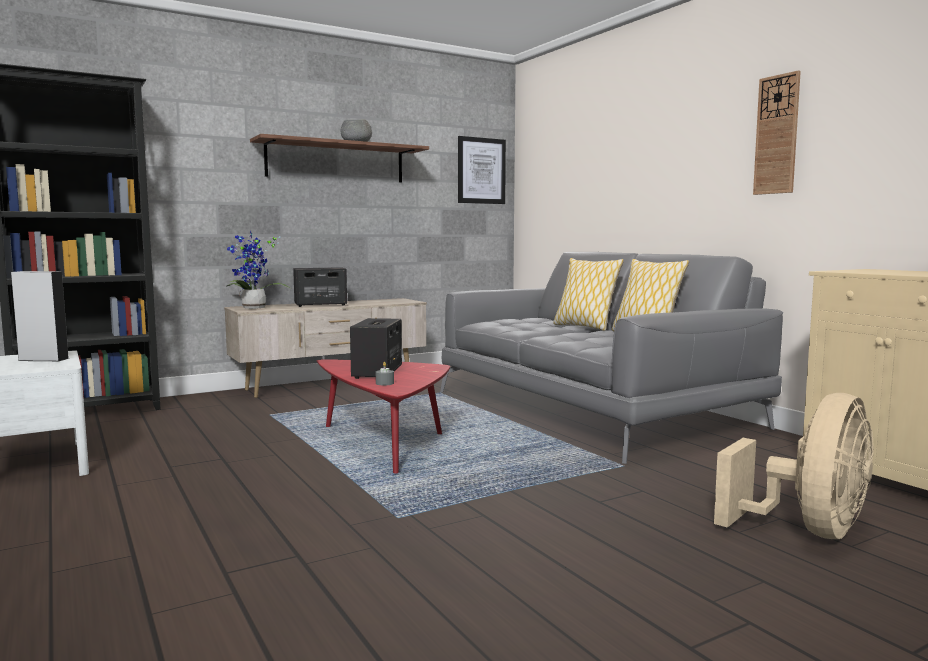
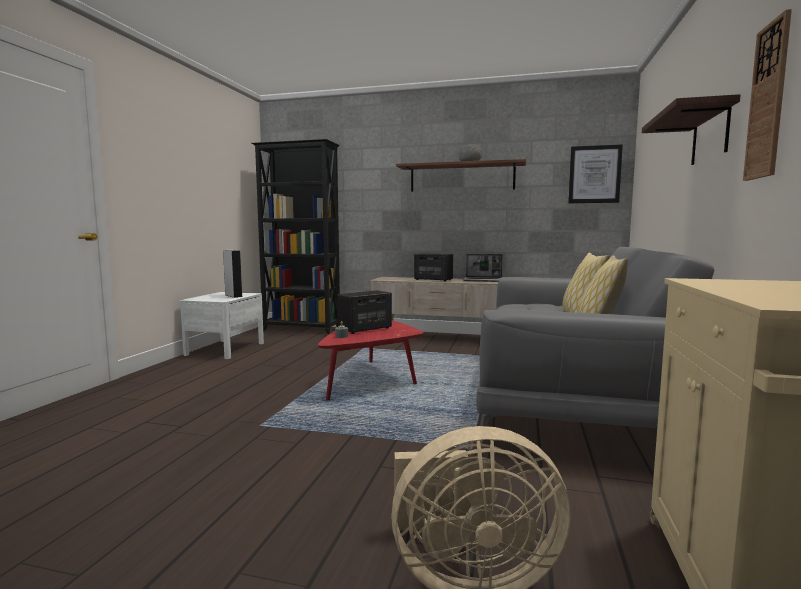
camera: 45 degrees right, 0 degrees up
(253, 308) = (388, 278): potted plant -> none
(380, 301) = (483, 280): none -> laptop
(687, 150) = (710, 135): none -> shelf

